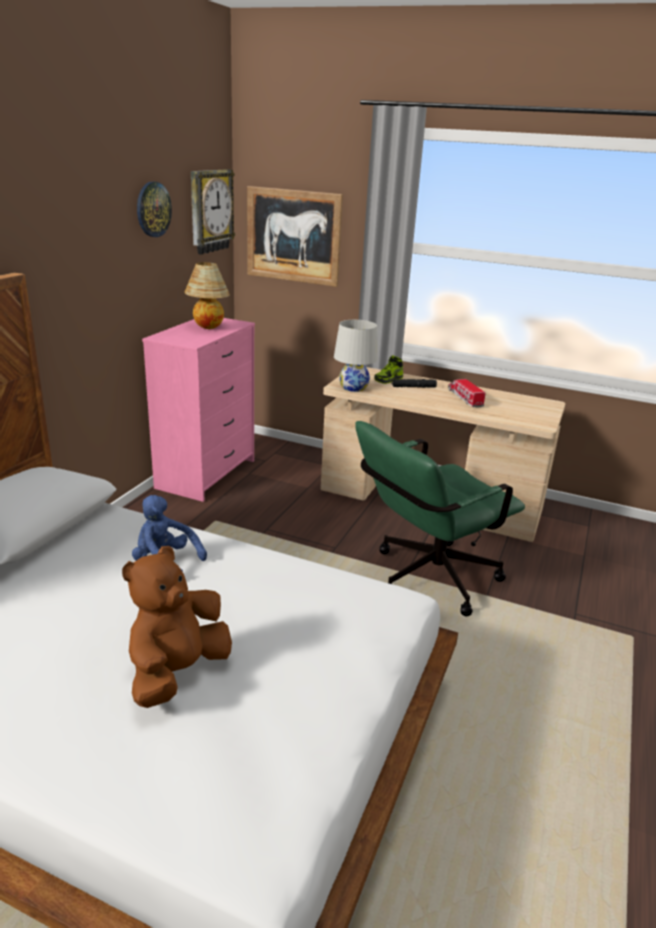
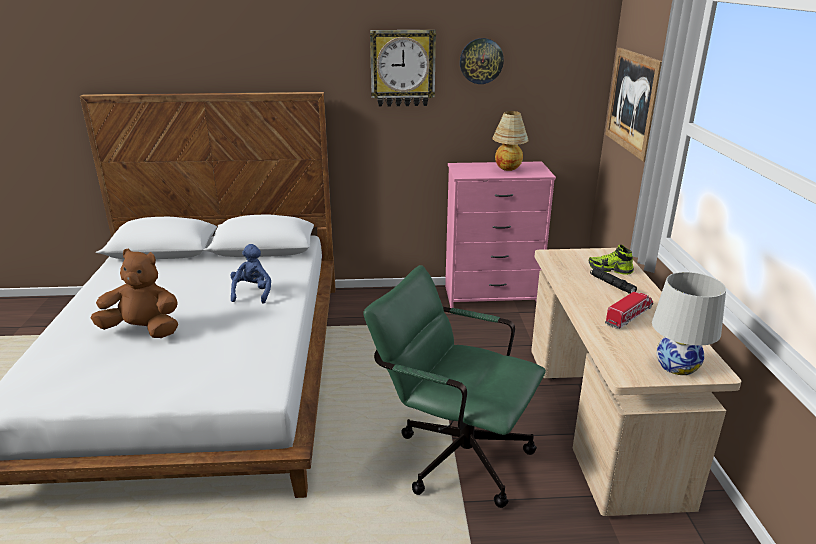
camera: 65 degrees right, 0 degrees up
(210, 211) = (568, 68): wall clock -> wall clock (402, 68)
(353, 387) = (558, 260): white table lamp -> white table lamp (677, 365)

